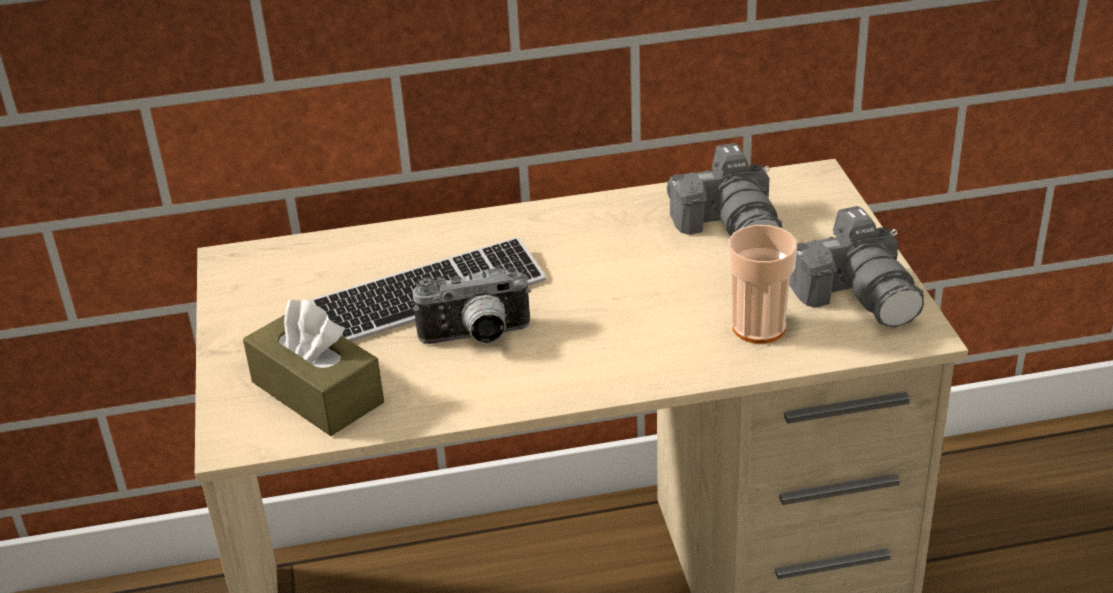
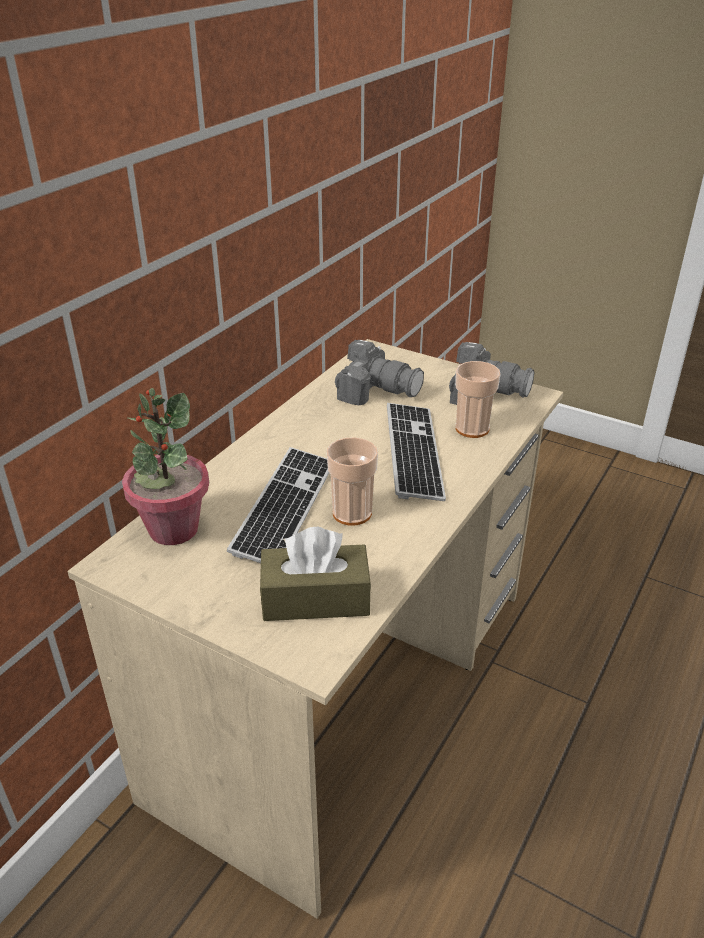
camera: 50 degrees left, 0 degrees up
(316, 259) = (173, 529): none -> potted plant
(477, 338) = (352, 513): camera -> cup
(643, 316) = (413, 453): none -> keyboard

